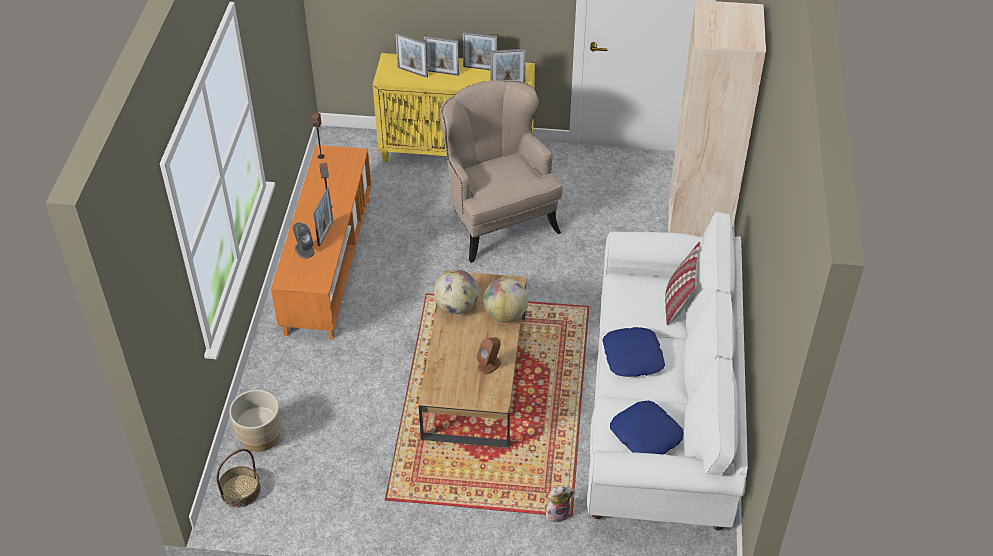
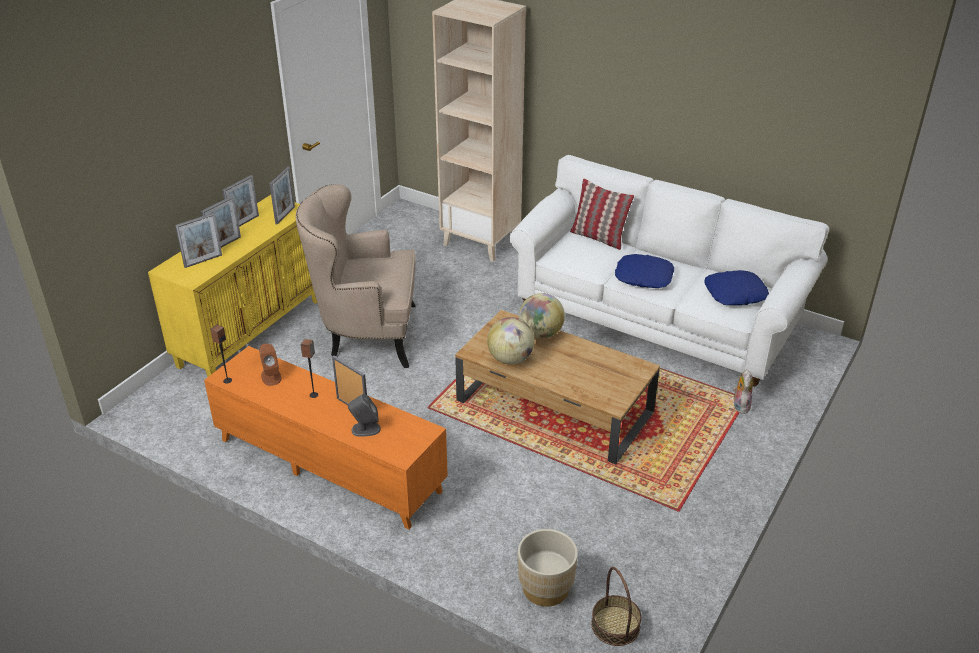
camera: 65 degrees left, 10 degrees down
(489, 364) = (597, 360): brown speaker -> brown speaker (271, 376)

